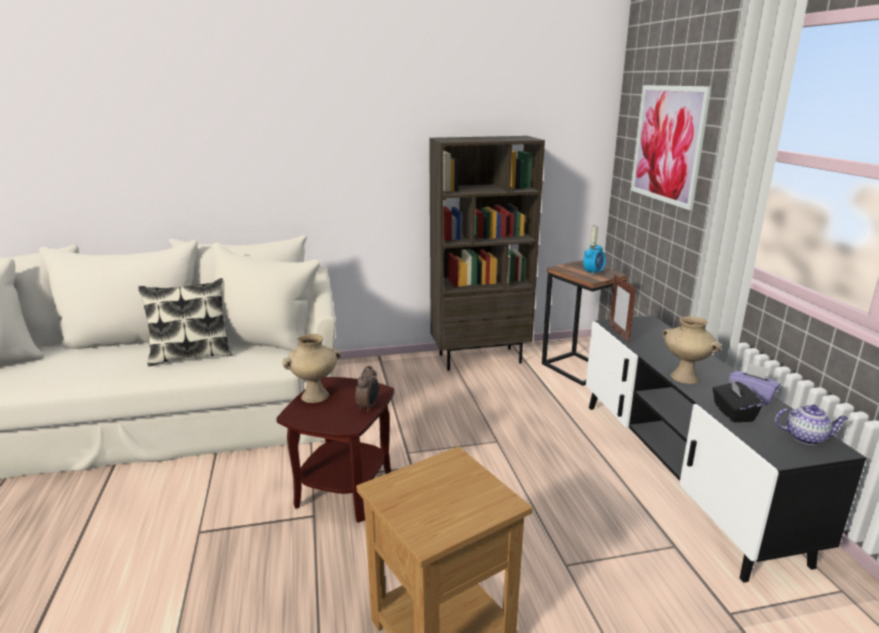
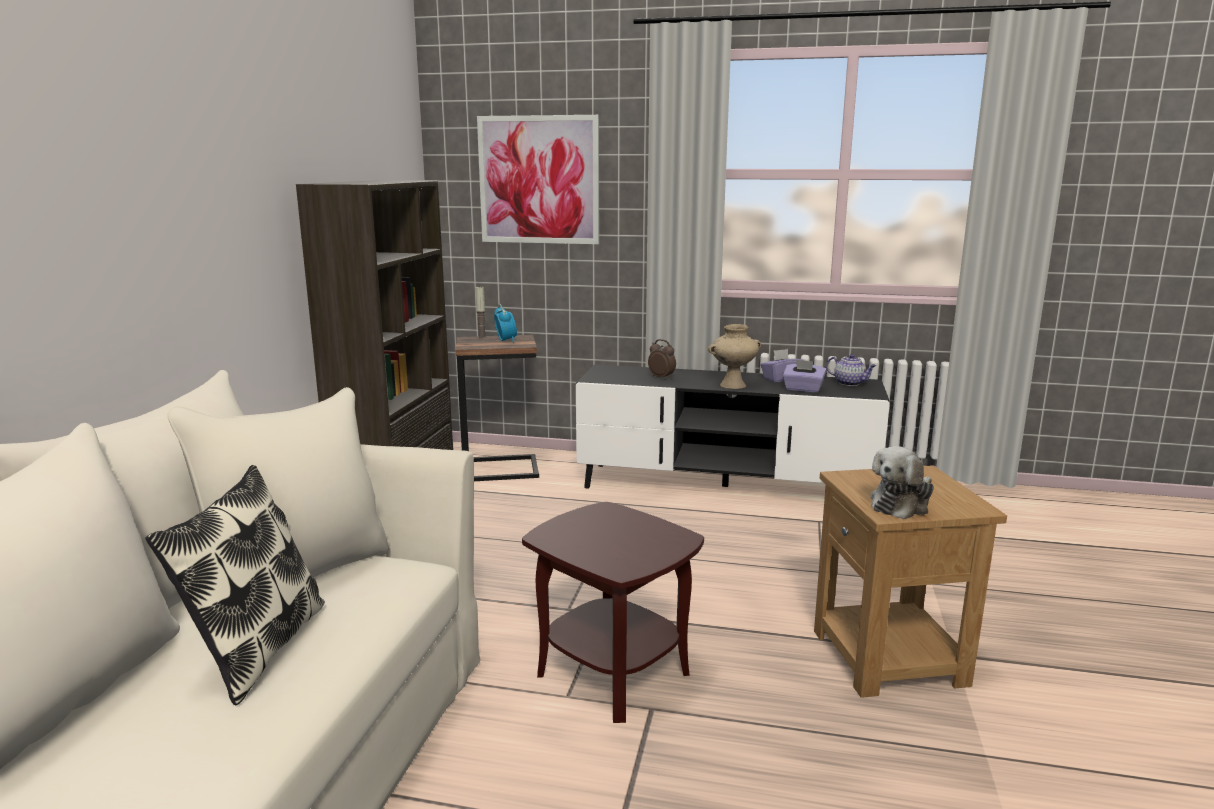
camera: 65 degrees left, 5 degrees down
(315, 396) = (579, 548): beige vase -> none
(368, 407) = (643, 521): alarm clock -> alarm clock (662, 378)
(406, 494) = (902, 504): none -> plush toy
(618, 334) = (620, 382): picture frame -> none
(732, 413) = (803, 389): black tissue box -> purple tissue box
(806, 437) = (850, 383): teapot -> teapot turned 90 degrees clockwise

